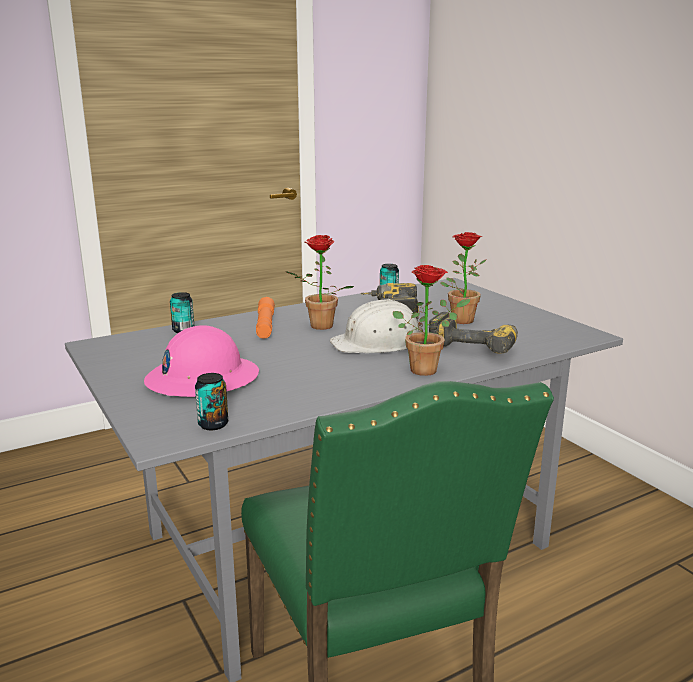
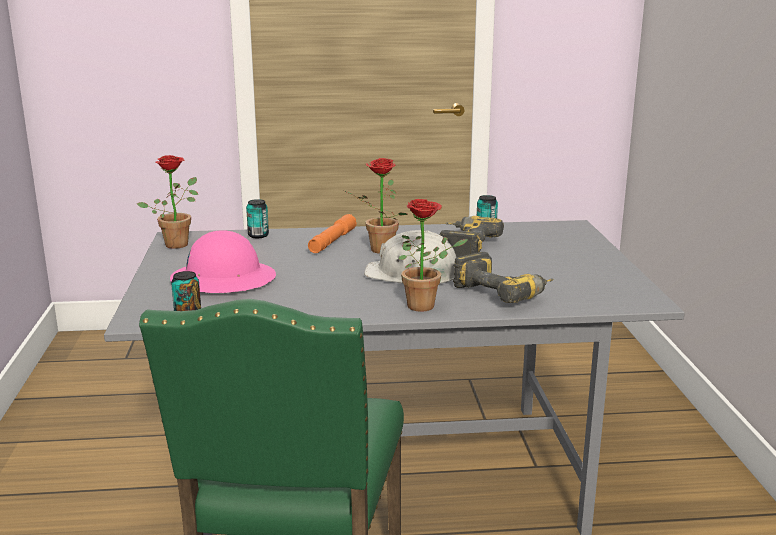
camera: 25 degrees right, 0 degrees up
(460, 319) = (528, 263): potted plant -> potted plant (178, 243)

